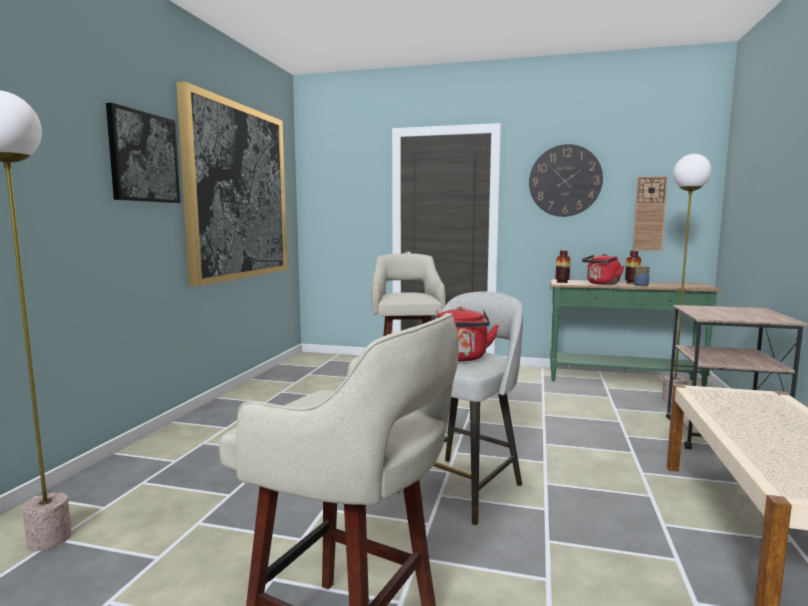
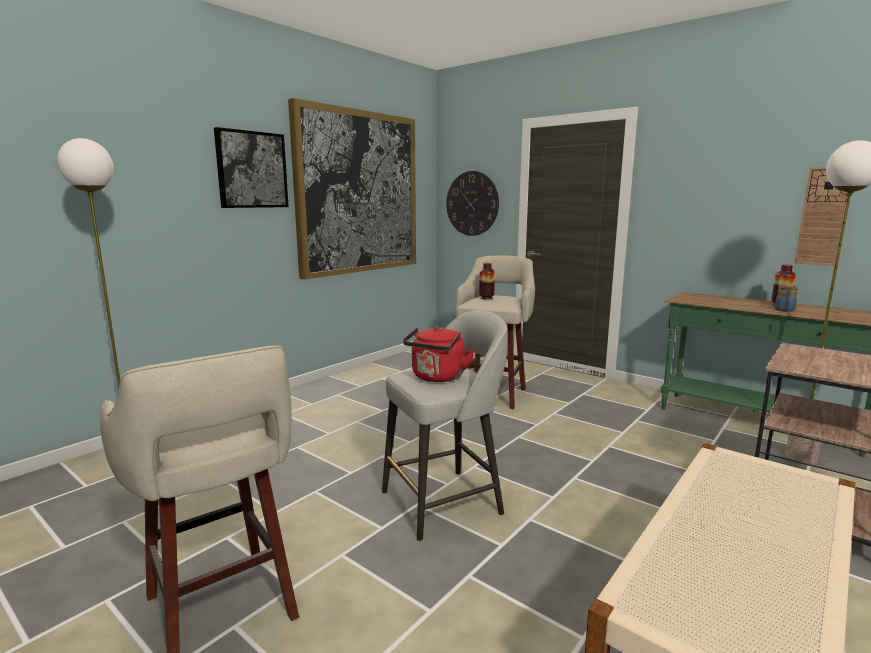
camera: 25 degrees right, 5 degrees up
(562, 282) = (686, 297): vase -> vase (486, 298)
(565, 180) = (711, 174): wall clock -> wall clock (472, 203)
(602, 284) = (734, 303): red kettle -> none

